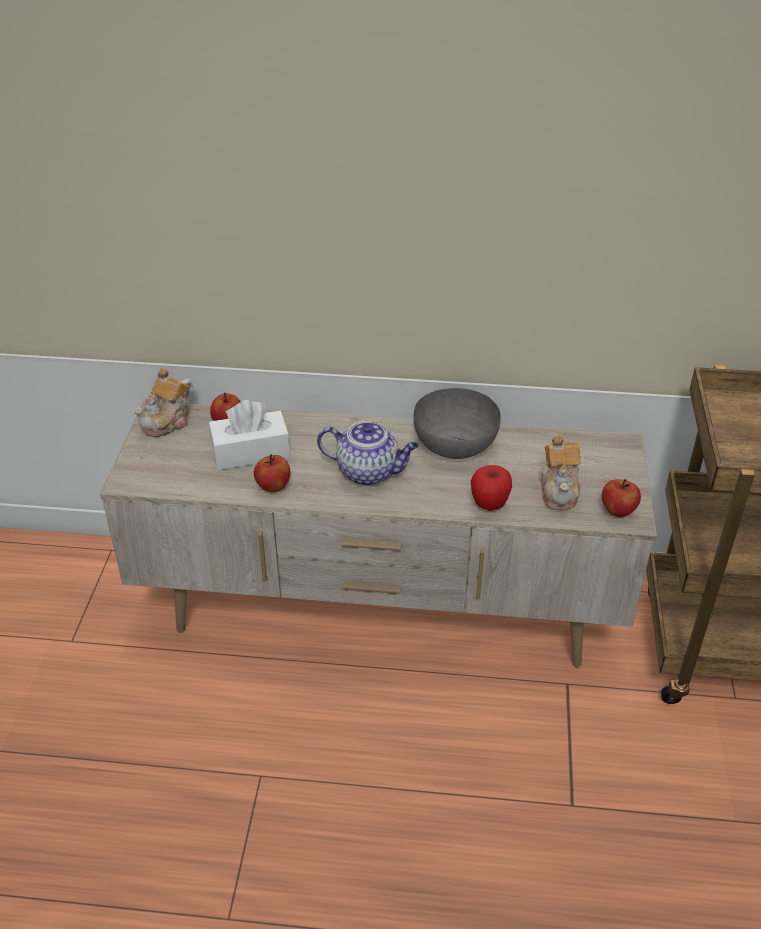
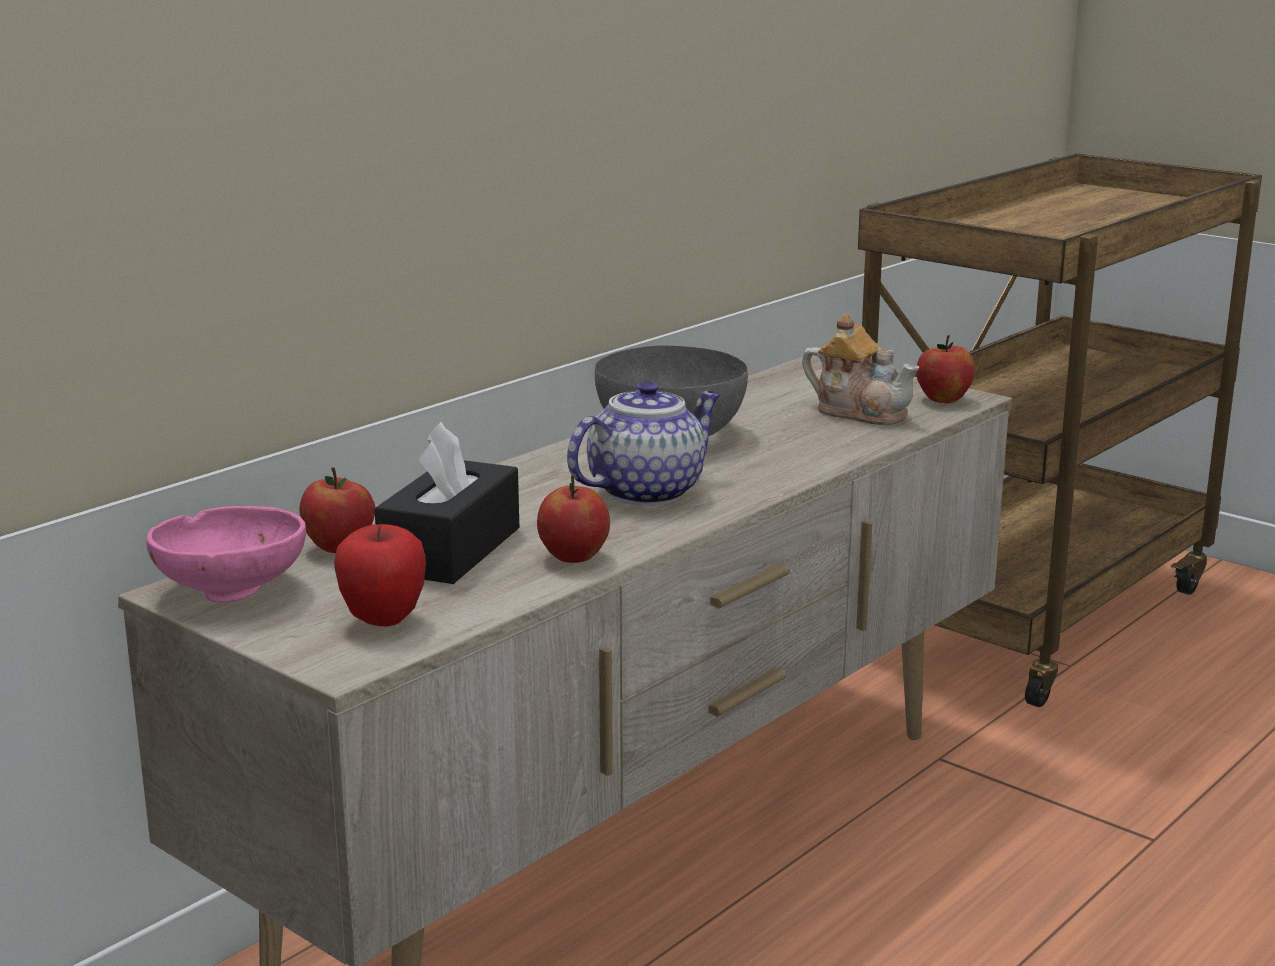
camera: 55 degrees left, 20 degrees down
(168, 422) = (233, 589): teapot -> pink bowl
(250, 452) = (451, 550): white tissue box -> black tissue box
(489, 505) = (835, 449): apple -> apple (383, 620)

